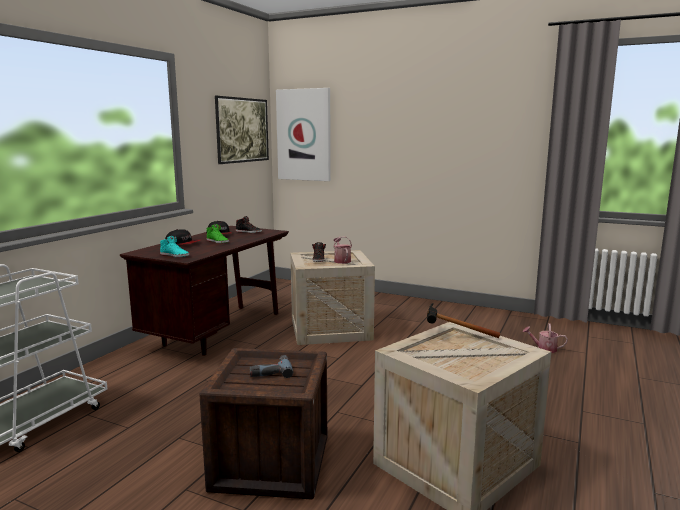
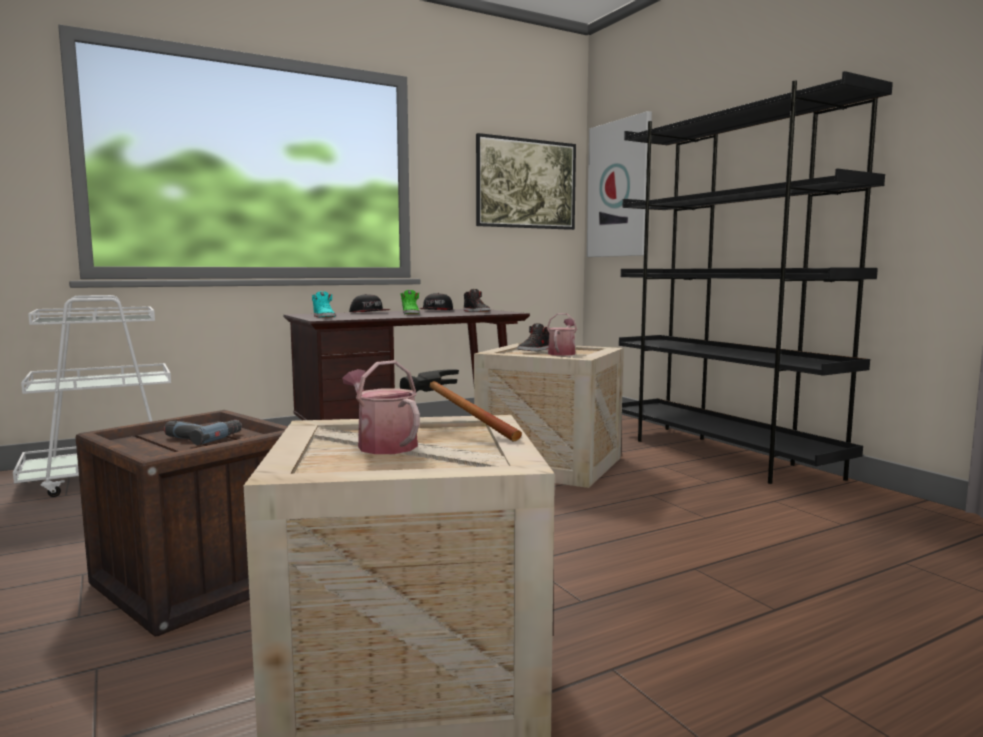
camera: 35 degrees right, 5 degrees down
(404, 303) = (722, 455): none -> black bookcase
(544, 349) = (903, 569): watering can -> watering can (382, 444)

